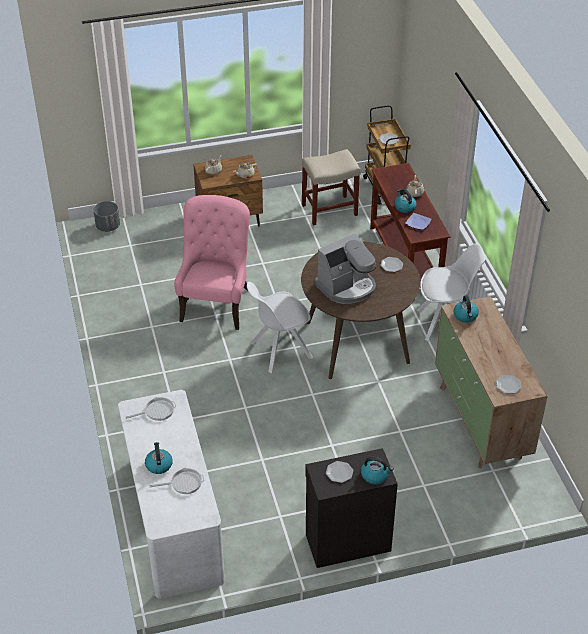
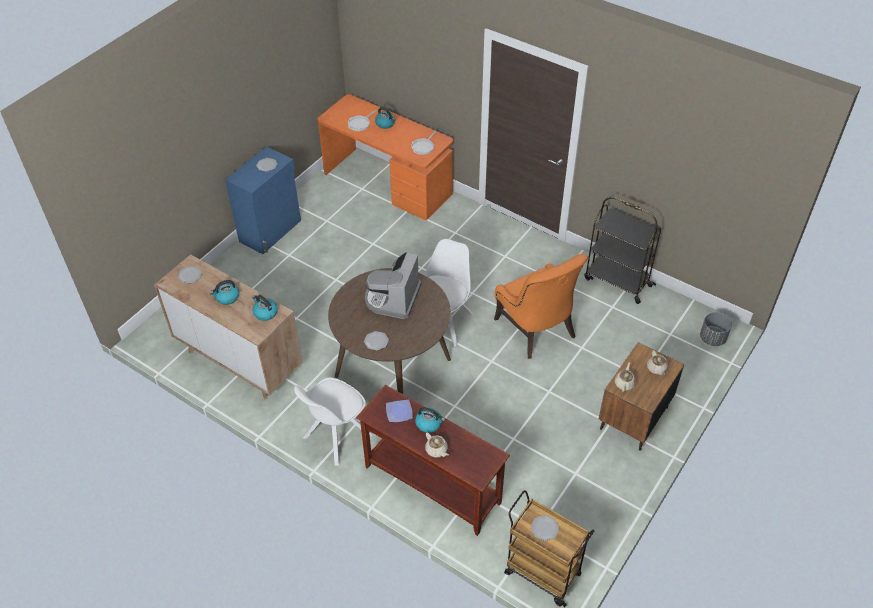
camera: 140 degrees right, 5 degrees up
(109, 298) = (617, 282): none -> black cart
(173, 520) = (388, 183): white desk -> orange desk
(216, 304) = (536, 328): pink chair -> orange chair
(330, 210) = (562, 499): beige stool -> none
(347, 542) = (271, 231): black cabinet -> blue cabinet
(375, 475) = (242, 176): kettle -> kettle (227, 297)

